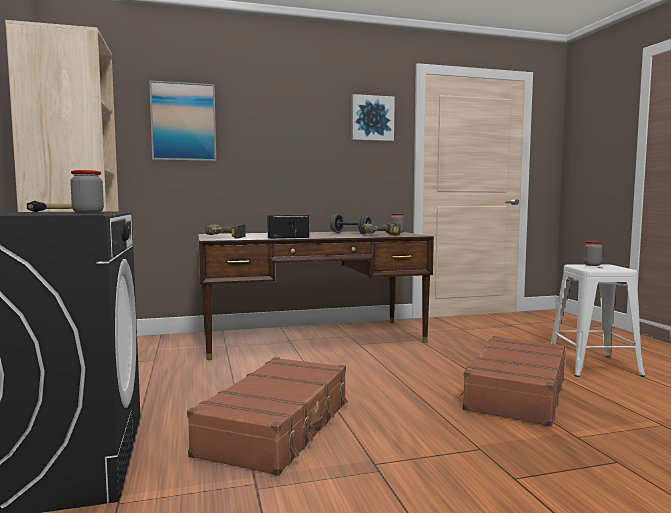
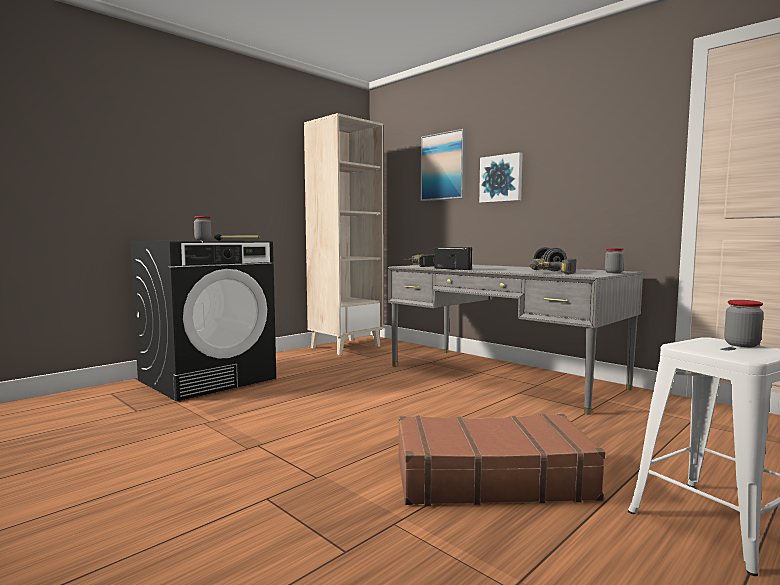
camera: 60 degrees right, 0 degrees up
(278, 427) = (293, 408): brown suitcase -> none
(312, 338) = (501, 376): brown desk -> grey desk
(372, 118) = (621, 129): picture -> picture (501, 178)

